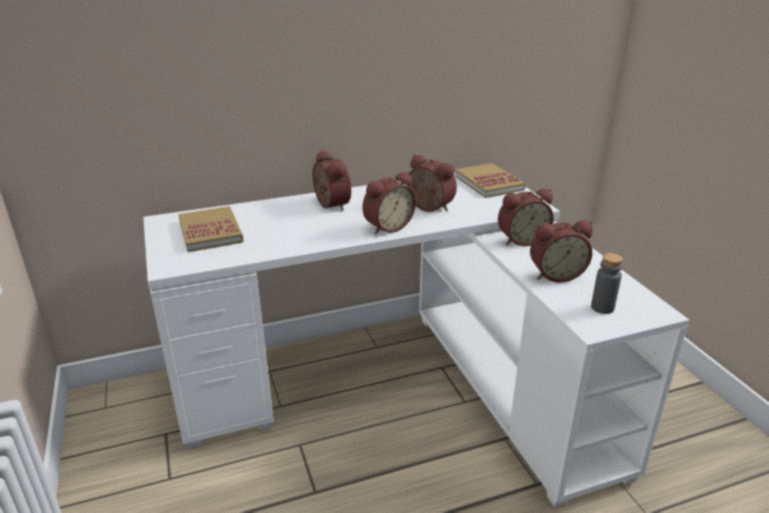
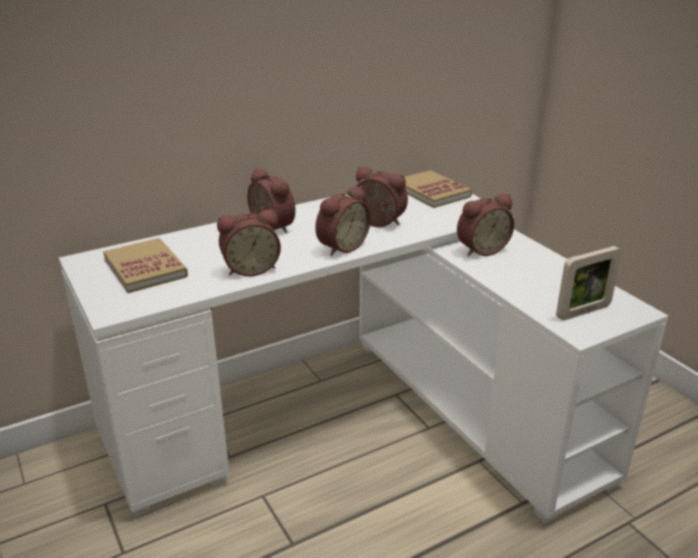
camera: 10 degrees left, 0 degrees up
(555, 274) = (527, 282): alarm clock -> alarm clock (250, 268)
(602, 307) = (583, 312): grey bottle -> picture frame

